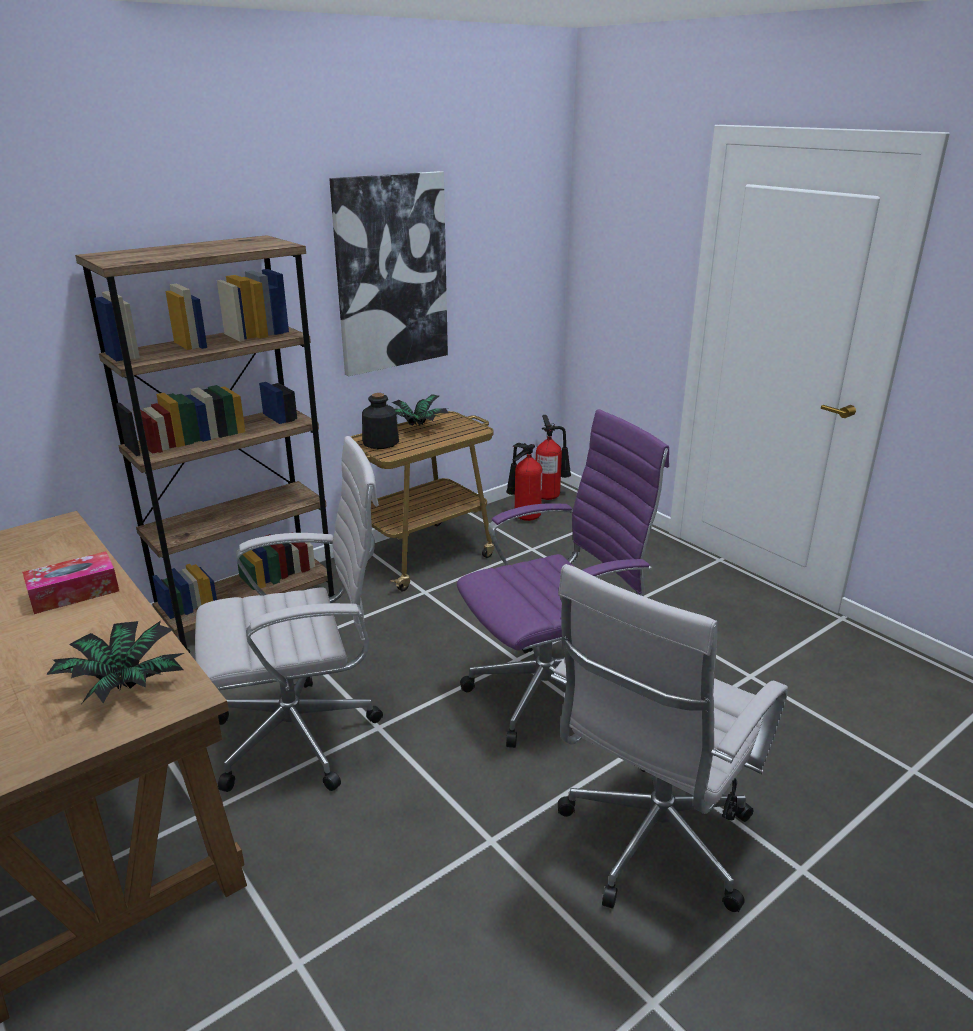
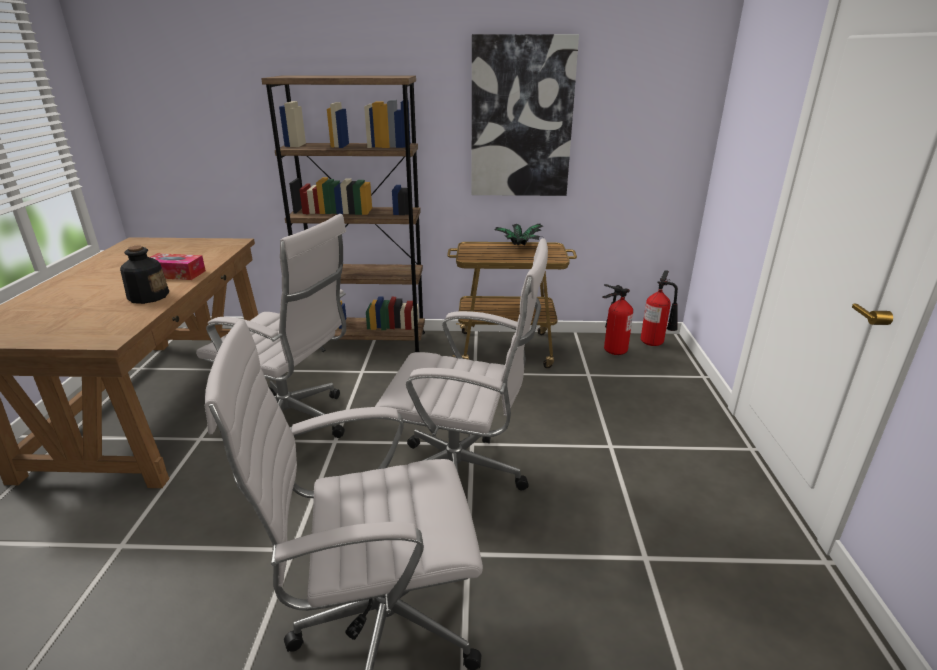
camera: 40 degrees right, 0 degrees up
(122, 685) = (103, 322): potted plant -> none
(380, 442) = (476, 249): bottle -> bottle (148, 296)
(552, 694) = (462, 479): purple office chair -> white office chair

